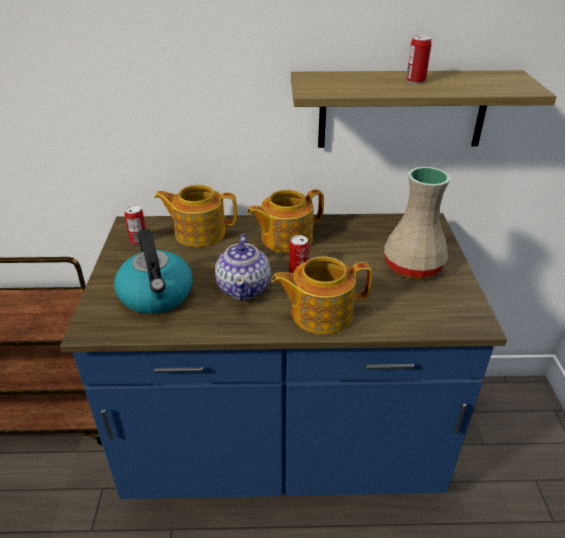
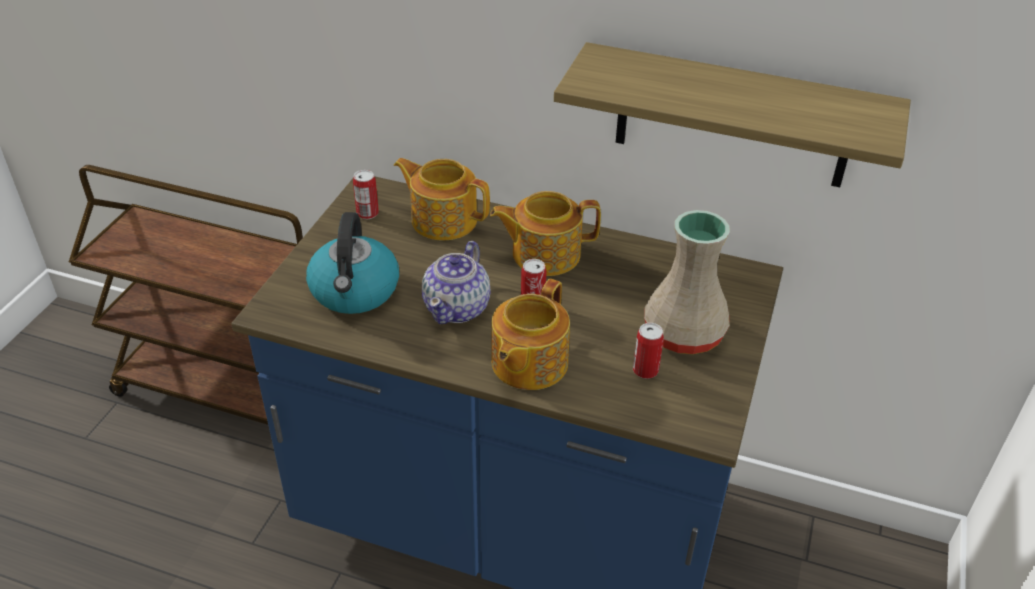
camera: 20 degrees right, 5 degrees up
(320, 313) = (527, 363): teapot -> teapot turned 75 degrees counterclockwise
(415, 81) = (733, 91): can -> can (645, 370)

